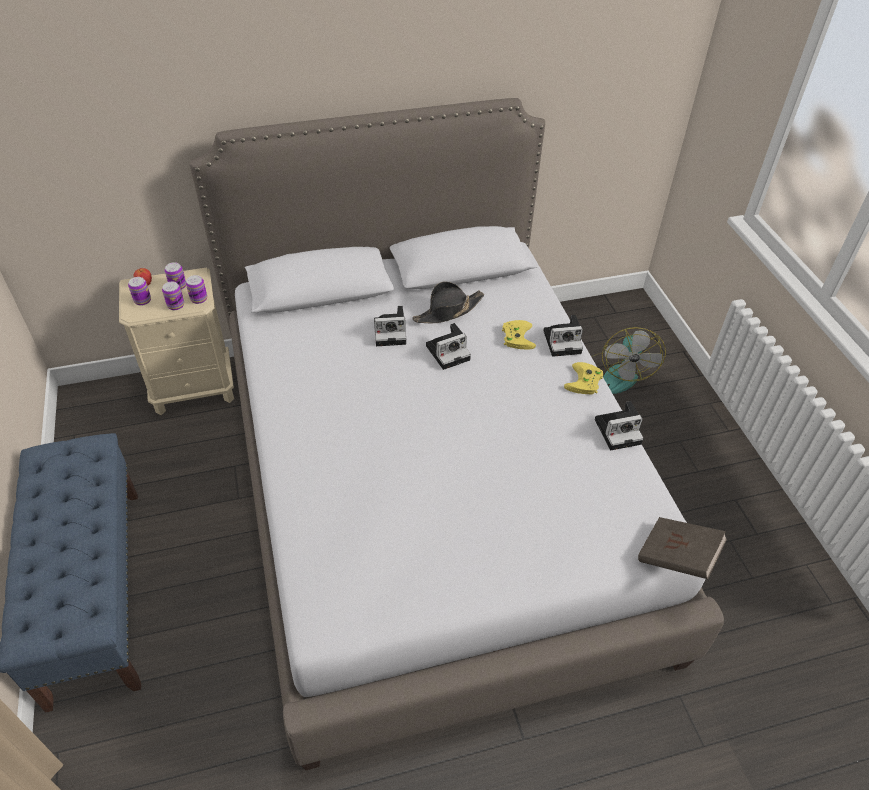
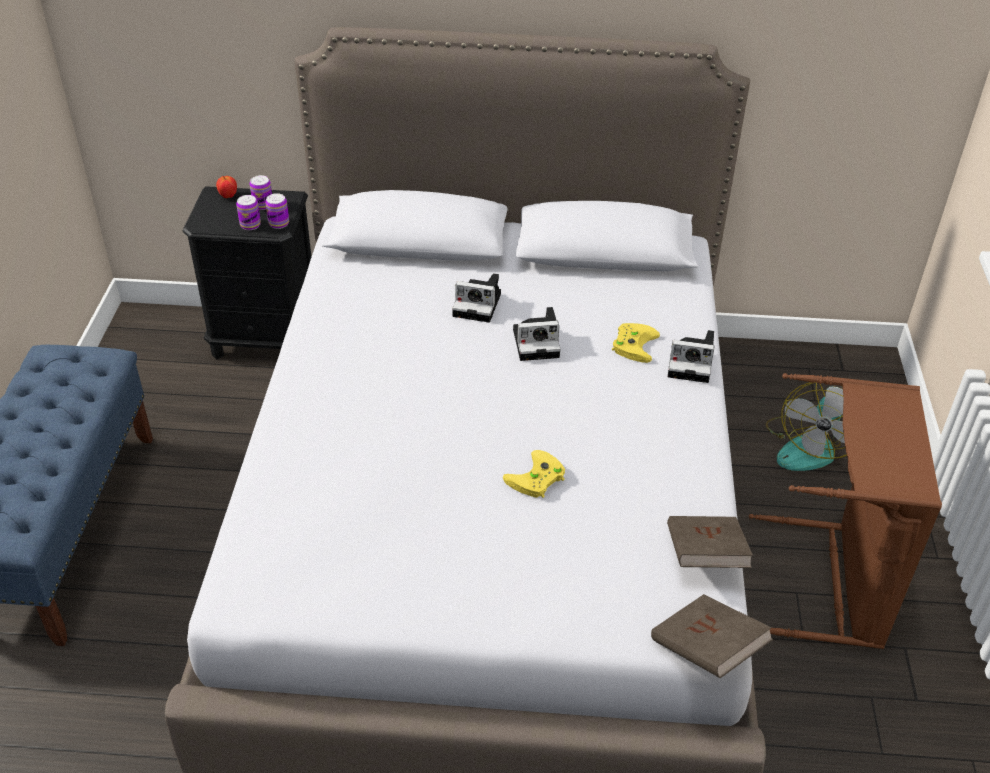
camera: 20 degrees right, 5 degrees down
(142, 300) = (217, 212): can -> none
(194, 388) = (266, 339): beige nightstand -> black nightstand
(448, 311) = (561, 297): black hat -> none
(585, 382) = (694, 417): yellow game controller -> yellow game controller (536, 479)
(619, 431) = (709, 484): camera -> none
(642, 487) = (704, 556): none -> brown book
(673, 467) = (832, 583): none -> brown laundry basket

